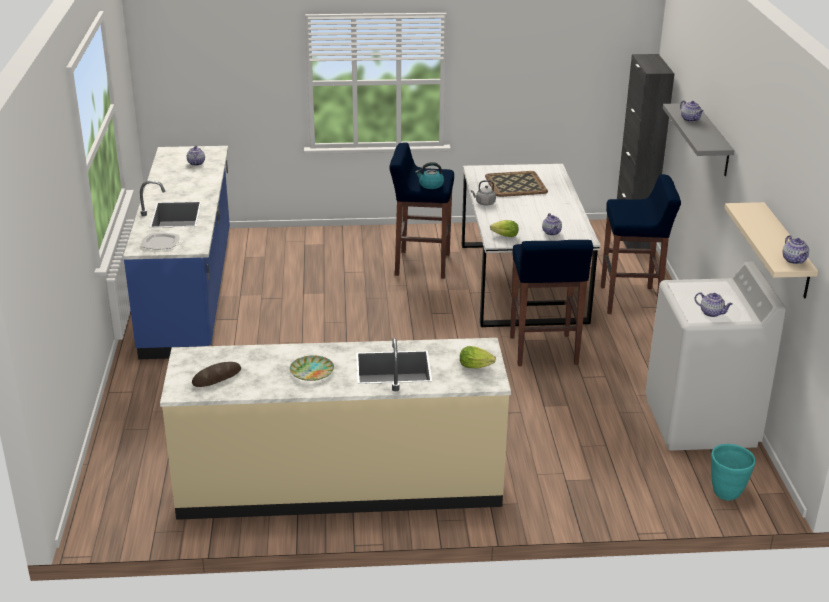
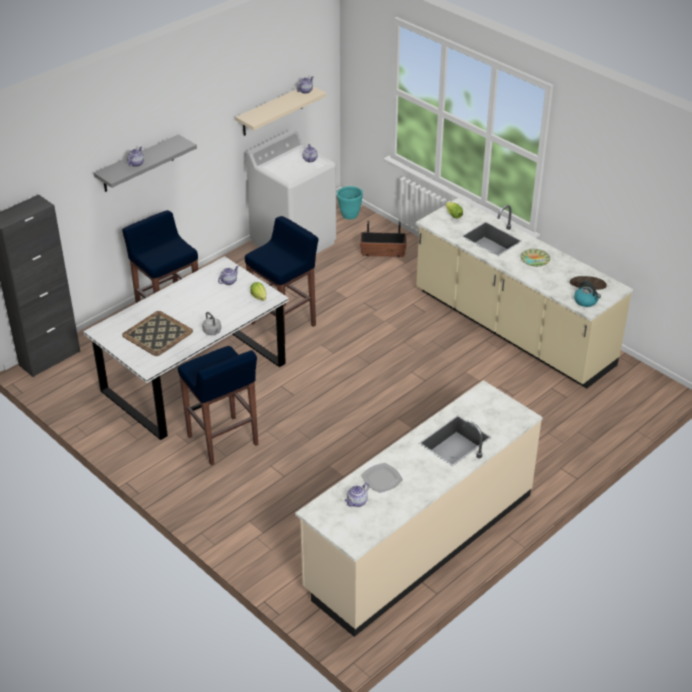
camera: 130 degrees left, 10 degrees up
(161, 243) = (502, 412): plate -> plate (381, 478)
(190, 292) = (419, 541): blue counter -> beige counter
(430, 185) = (225, 358): kettle -> kettle (586, 301)
(608, 475) = (383, 252): none -> planter

